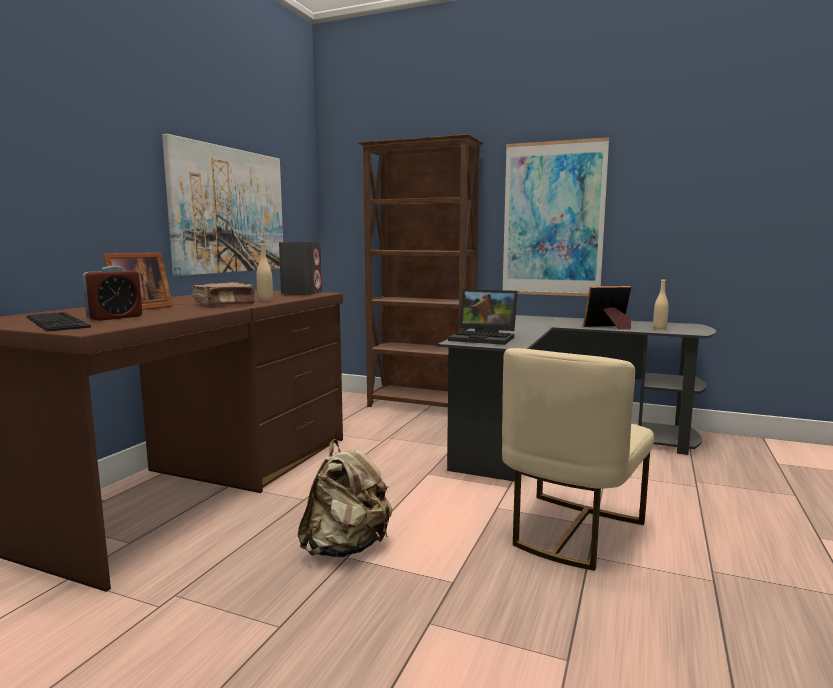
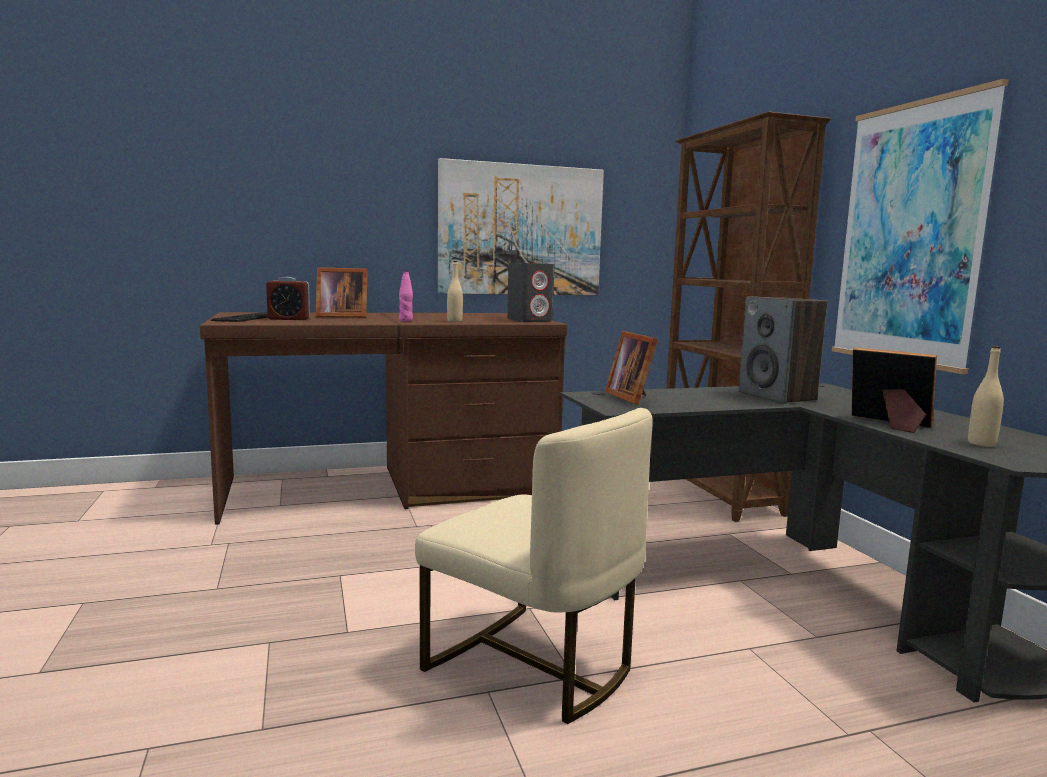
camera: 50 degrees right, 0 degrees up
(225, 304) = (406, 320): brown book -> pink bottle
(346, 547) = (355, 569): beige backpack -> none
(485, 338) = (632, 397): laptop -> picture frame
(523, 324) = (777, 397): none -> speaker
(570, 531) = (534, 665): beige chair -> beige chair turned 135 degrees counterclockwise

